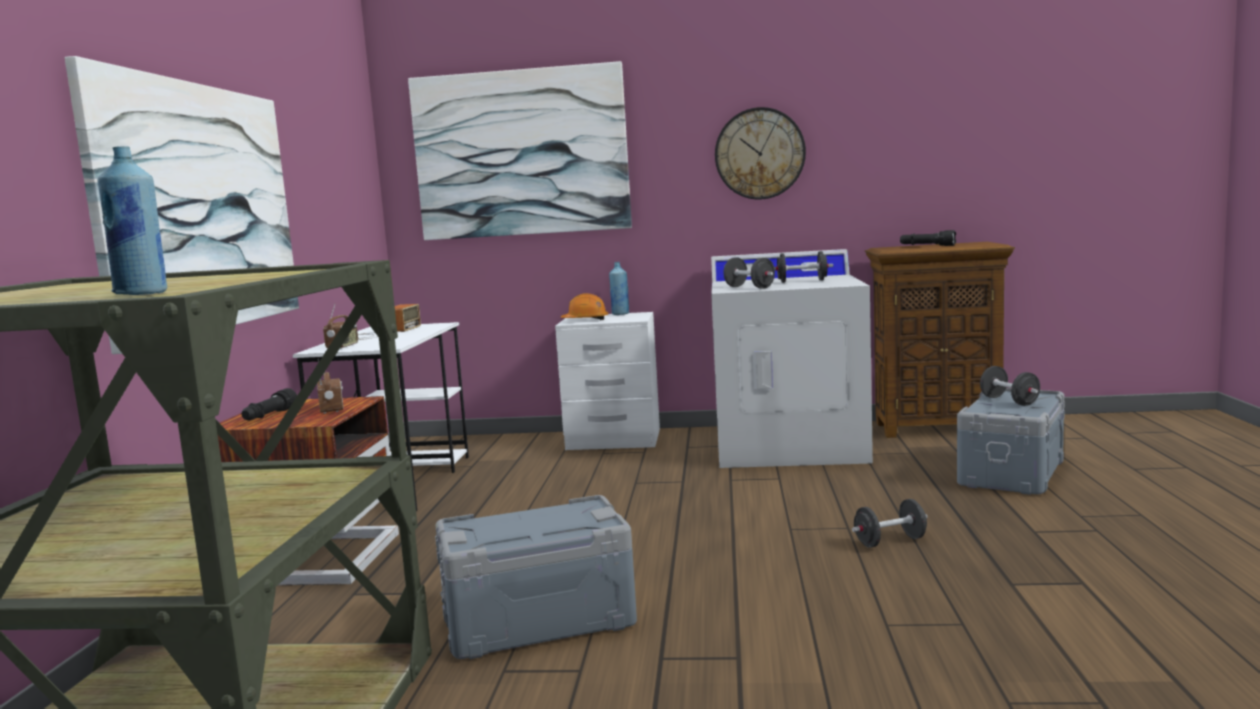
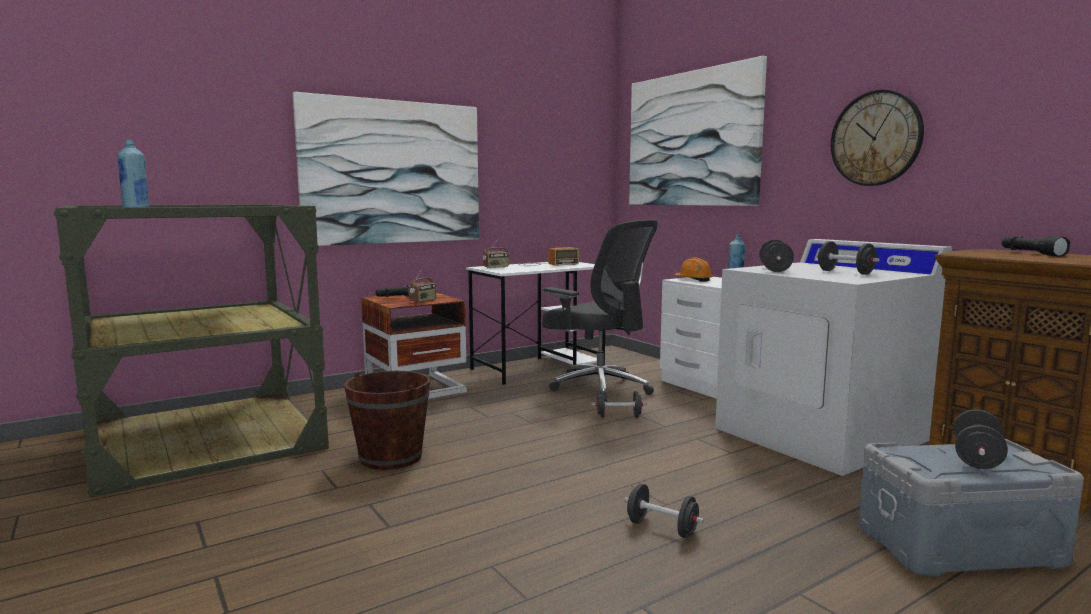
camera: 50 degrees right, 0 degrees up
(528, 476) = (598, 388): none -> office chair
(538, 619) = (391, 457): grey storage box -> brown bucket
(625, 490) = (618, 416): none -> black dumbbell

